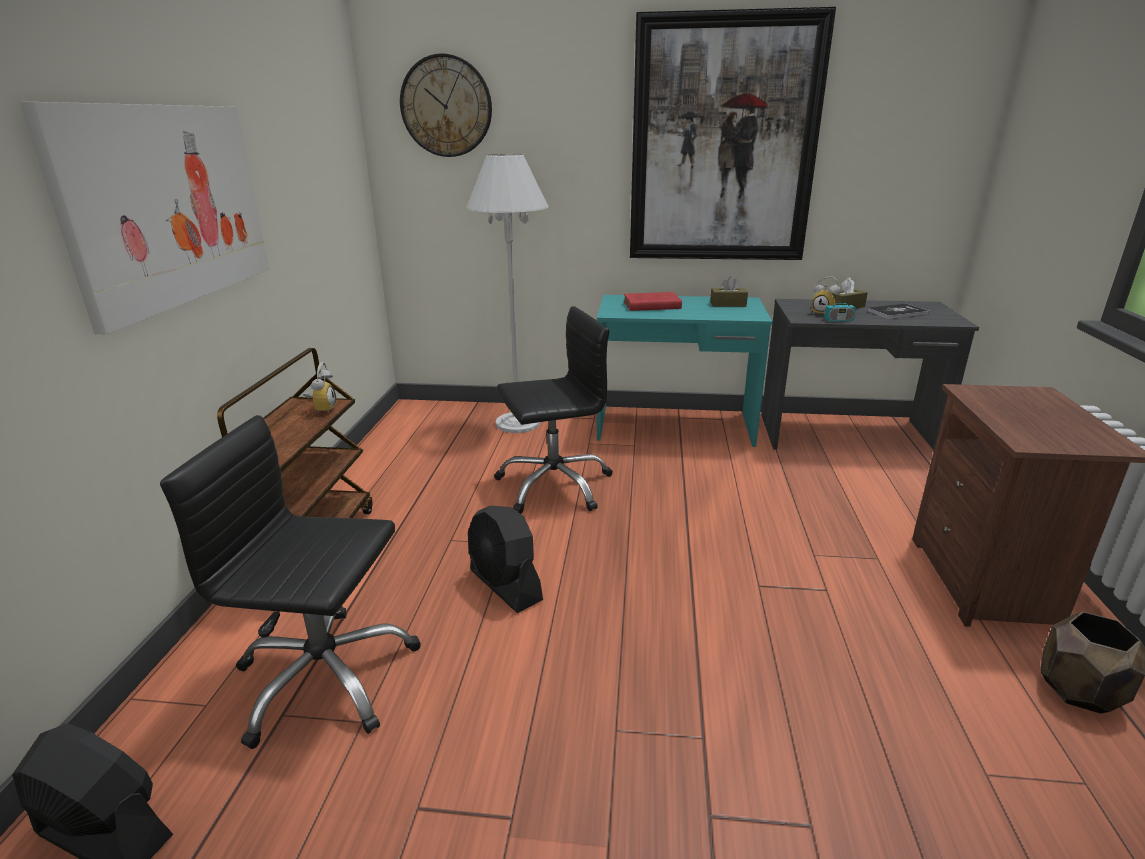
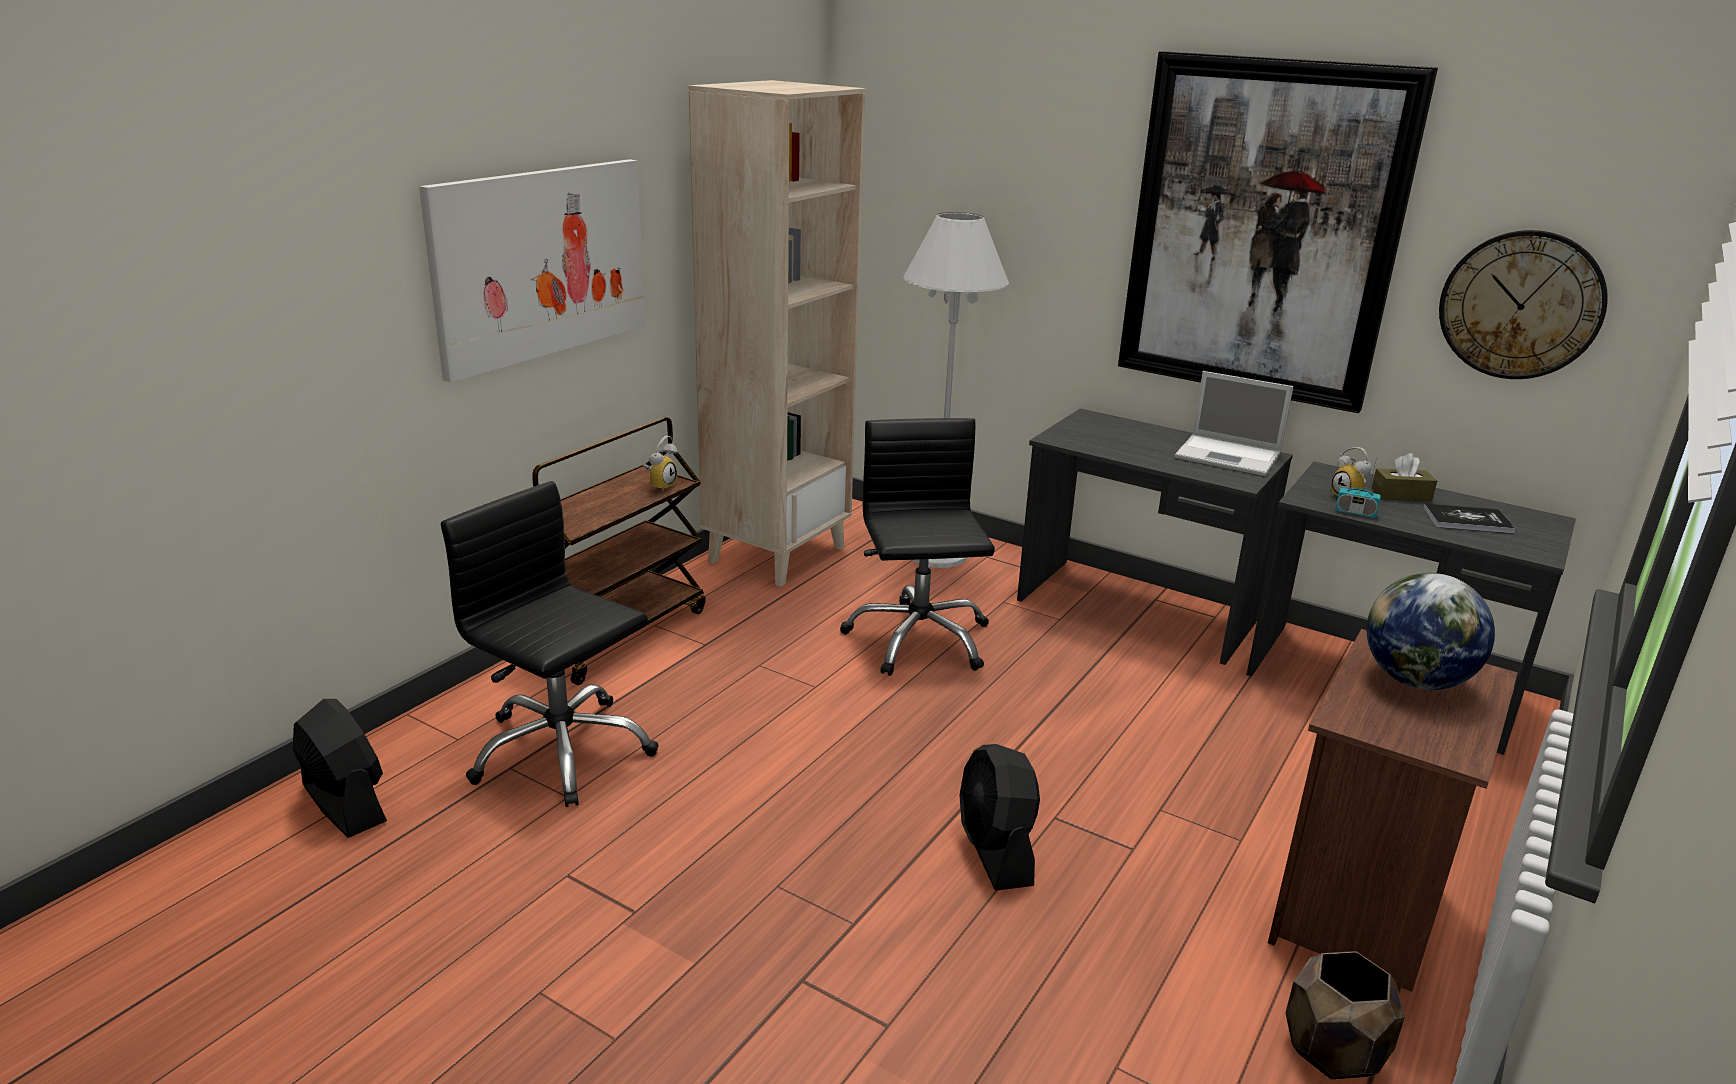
camera: 25 degrees right, 0 degrees up
(400, 451) = (777, 554): none -> beige bookcase
(446, 106) = (921, 141): wall clock -> wall clock (1521, 305)
(505, 585) = (778, 726): black fan -> black fan (995, 851)
(554, 485) = (918, 639): black office chair -> black office chair turned 105 degrees counterclockwise
(650, 305) = (1119, 437): red book -> none
(675, 427) = (1137, 610): turquoise desk -> grey desk
(728, 304) = (1229, 456): brown tissue box -> laptop
(1019, 407) = (1415, 681): none -> globe

